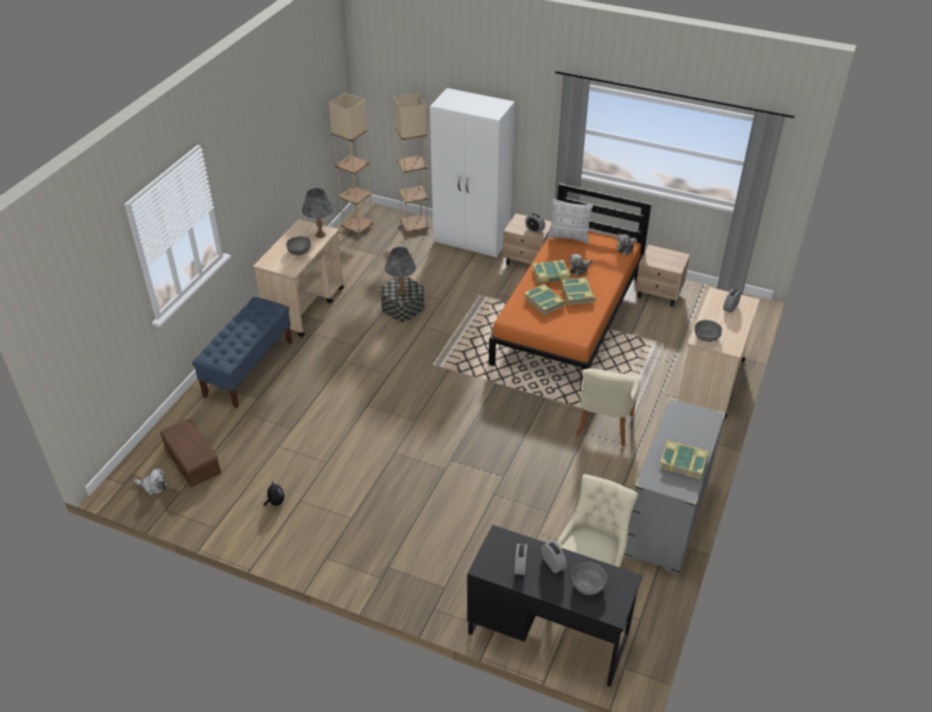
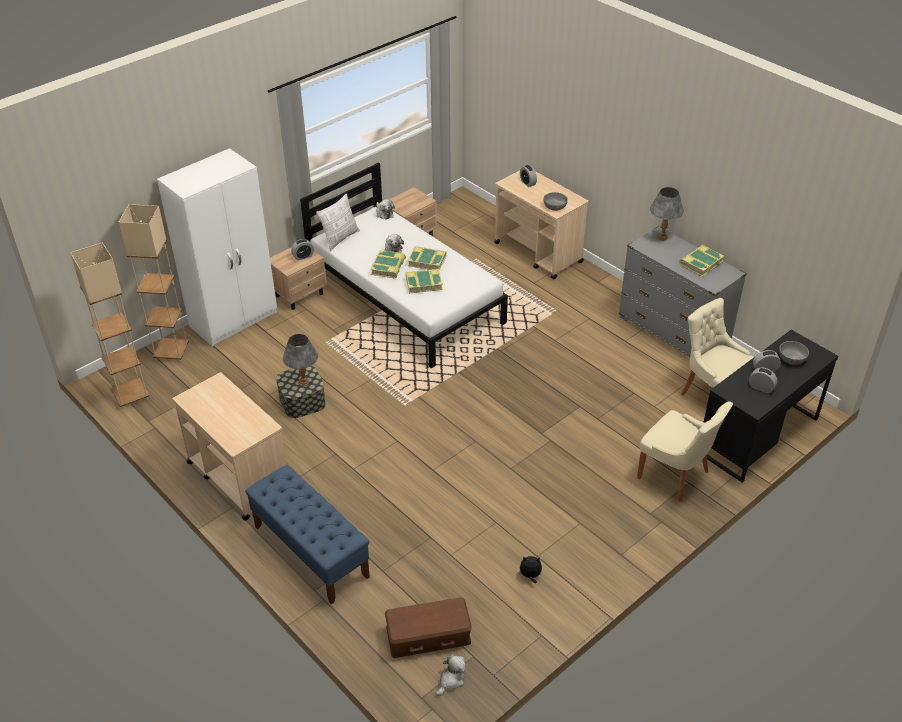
camera: 65 degrees left, 0 degrees up
(299, 251) = (236, 412): grey bowl -> none
(320, 235) = (220, 388): grey table lamp -> grey table lamp (662, 237)
(568, 320) = (405, 299): orange bed -> white bed
(603, 427) = (553, 327): beige chair -> beige chair (675, 475)

